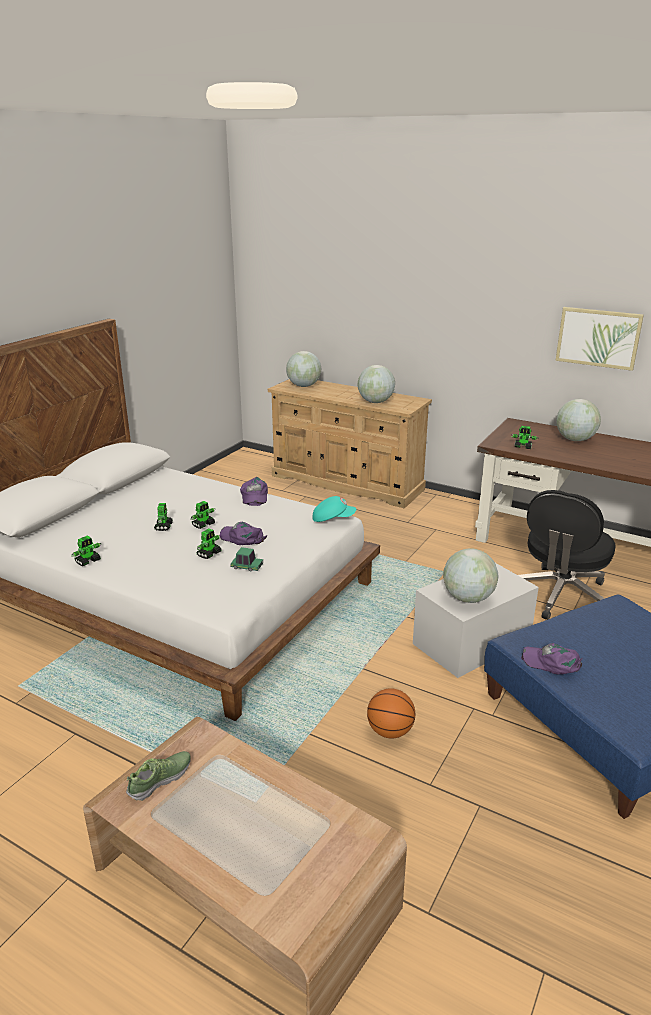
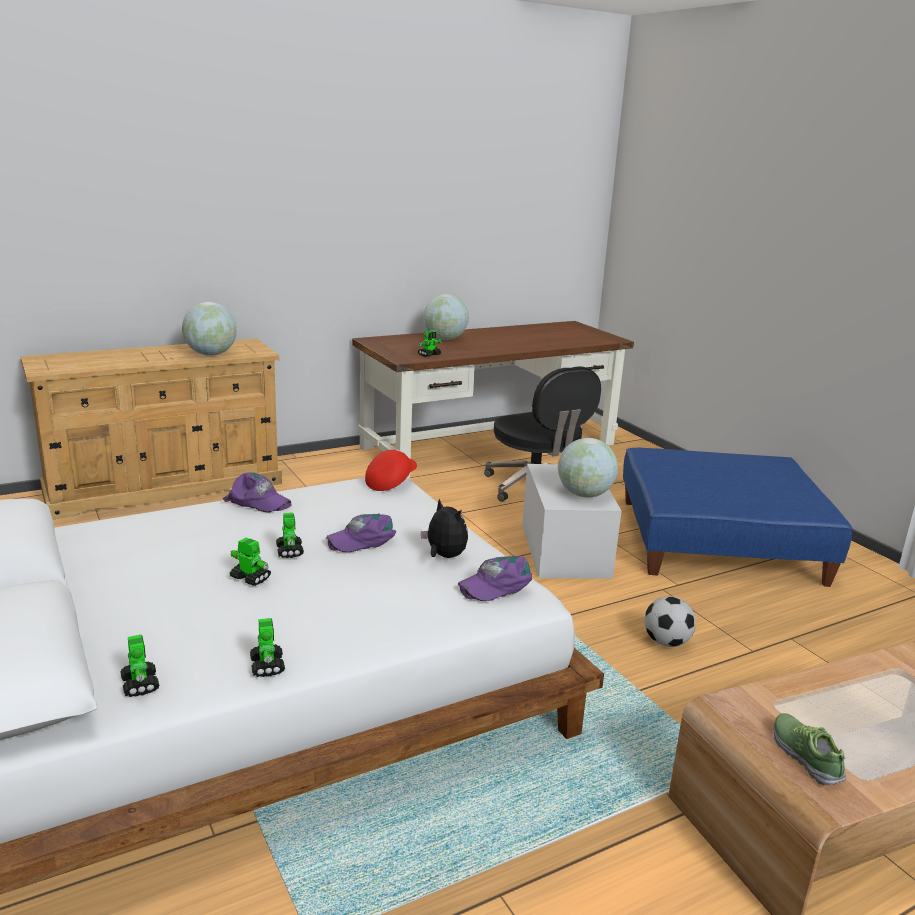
camera: 60 degrees left, 5 degrees down
(209, 554) = (385, 567): toy robot -> toy robot (140, 684)
(247, 566) = (444, 556): toy car -> plush toy
(303, 386) = (70, 362): globe -> none
(333, 519) = (390, 481): turquoise cap -> red cap
(390, 731) = (666, 642): basketball -> football
(552, 662) = (709, 503): purple cap -> purple cap (495, 584)
(598, 338) = (431, 229): picture -> none

